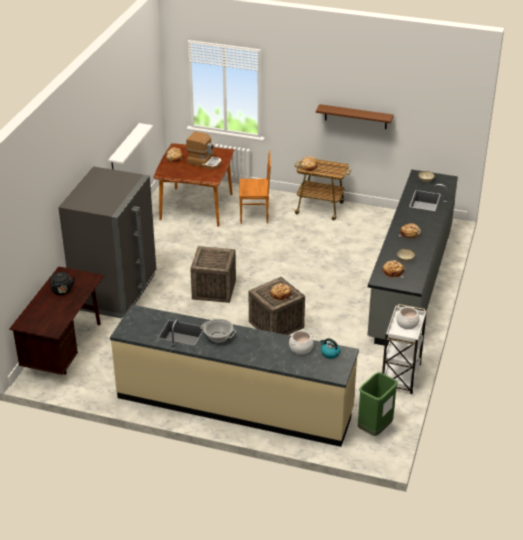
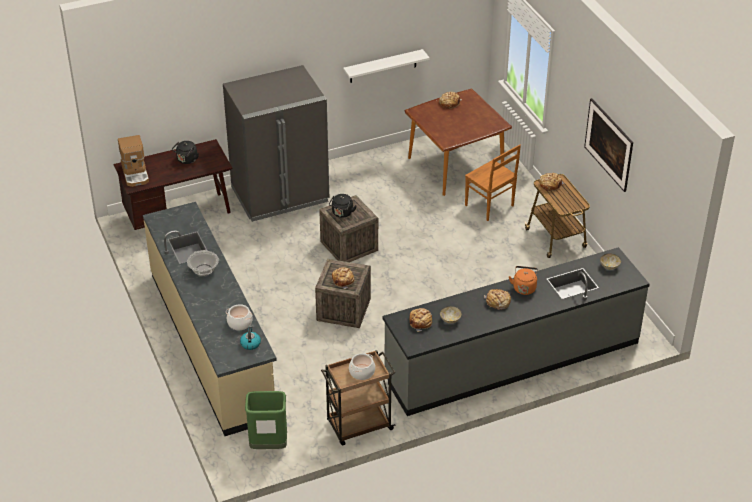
camera: 50 degrees right, 5 degrees up
(204, 162) = (465, 123): coffee machine -> coffee machine (135, 173)
(209, 261) = (342, 213): none -> black kettle
(355, 116) = (607, 156): brown shelf -> picture
(401, 377) = (358, 426): white cart -> brown cart
(407, 218) = (524, 287): none -> orange kettle

